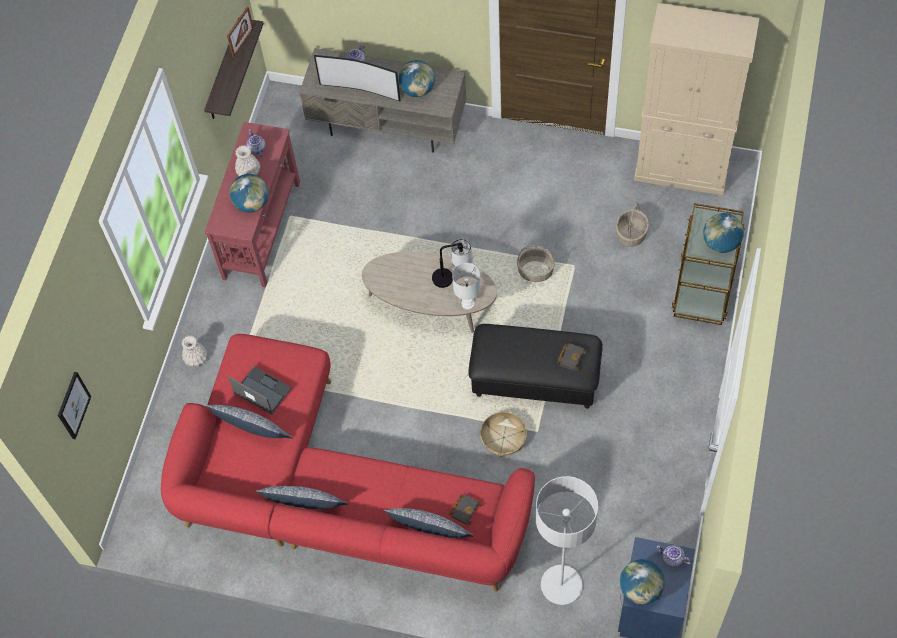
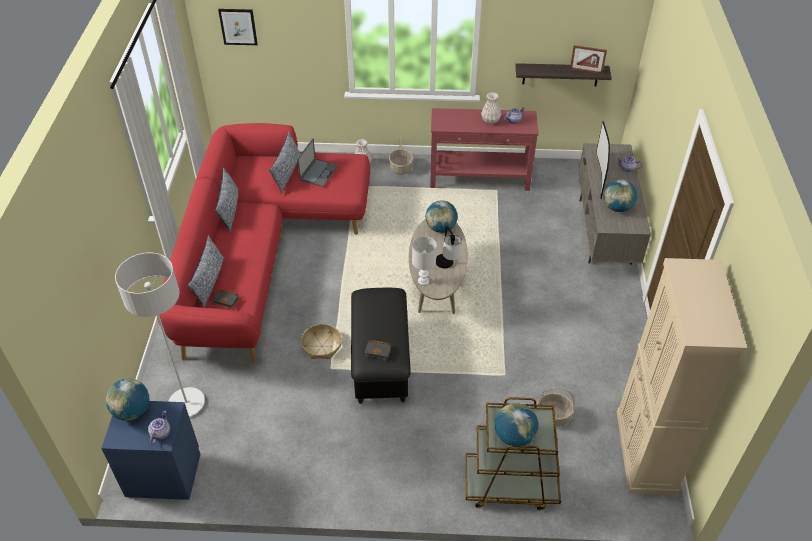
camera: 75 degrees right, 15 degrees down
(252, 203) = (463, 126): globe -> globe (441, 228)
(536, 271) = (491, 348): basket -> basket (401, 168)

